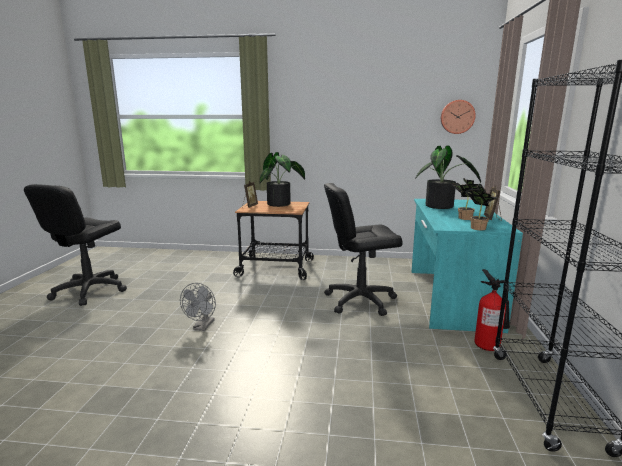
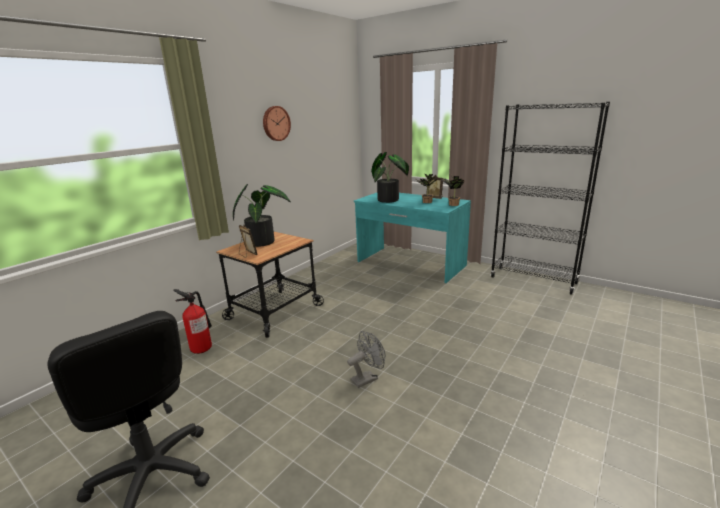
camera: 60 degrees left, 5 degrees up
(202, 327) = (367, 378): grey fan -> grey fan turned 75 degrees counterclockwise
(360, 300) = (385, 292): black office chair -> none
(457, 117) = (343, 127): wall clock -> wall clock (275, 123)
(489, 346) = (477, 274): fire extinguisher -> fire extinguisher (202, 348)

